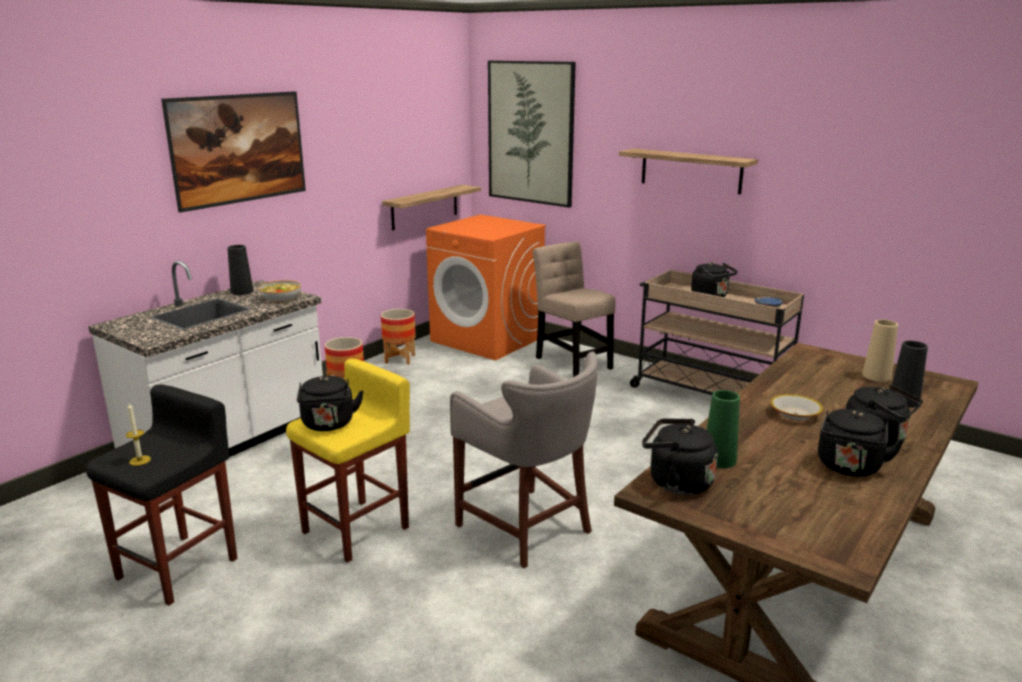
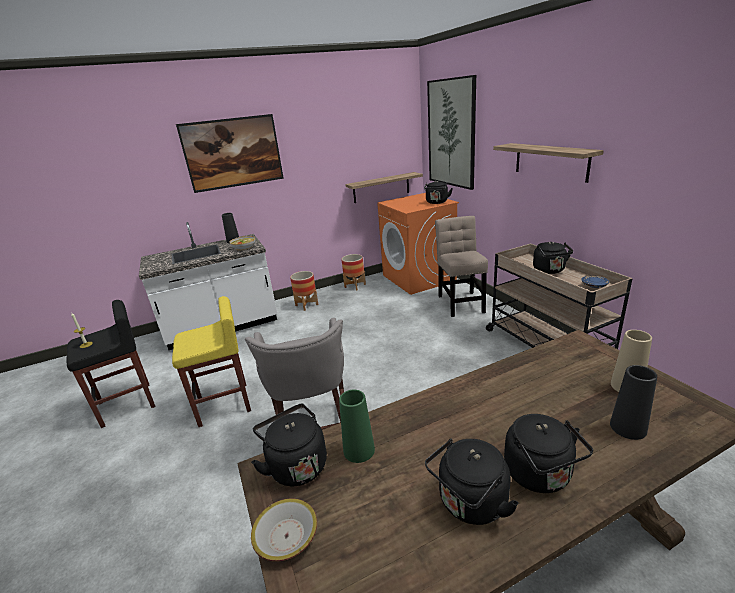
camera: 30 degrees right, 5 degrees up
(328, 425) = (190, 339): black kettle -> black kettle (436, 202)
(795, 414) = (487, 415): bowl -> bowl (286, 536)

